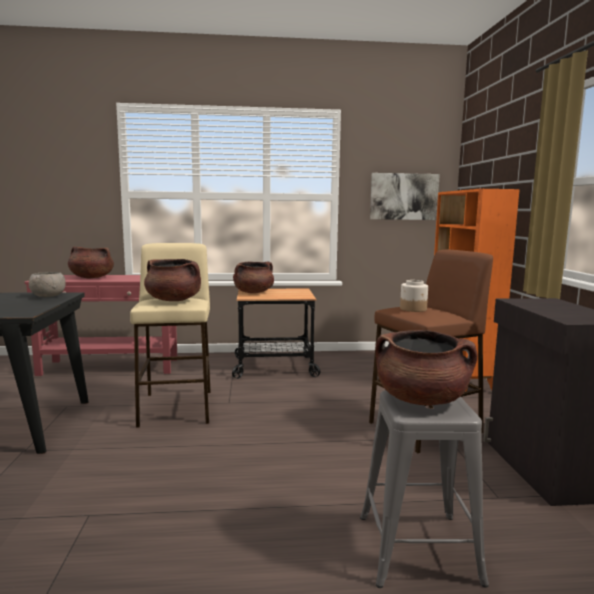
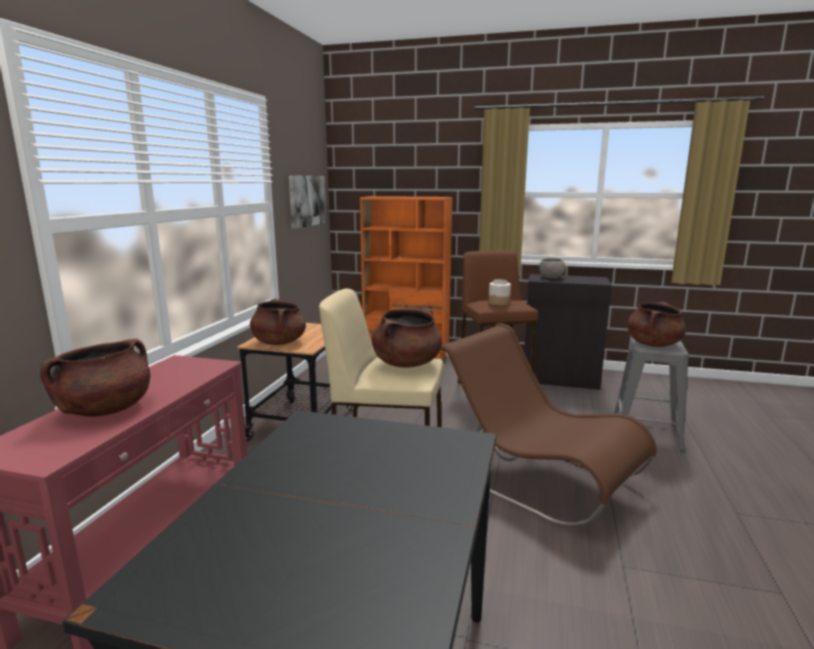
camera: 70 degrees left, 5 degrees up
(49, 296) = (318, 433): grey bowl -> grey bowl (551, 277)
(234, 464) = (536, 478): none -> brown chair

